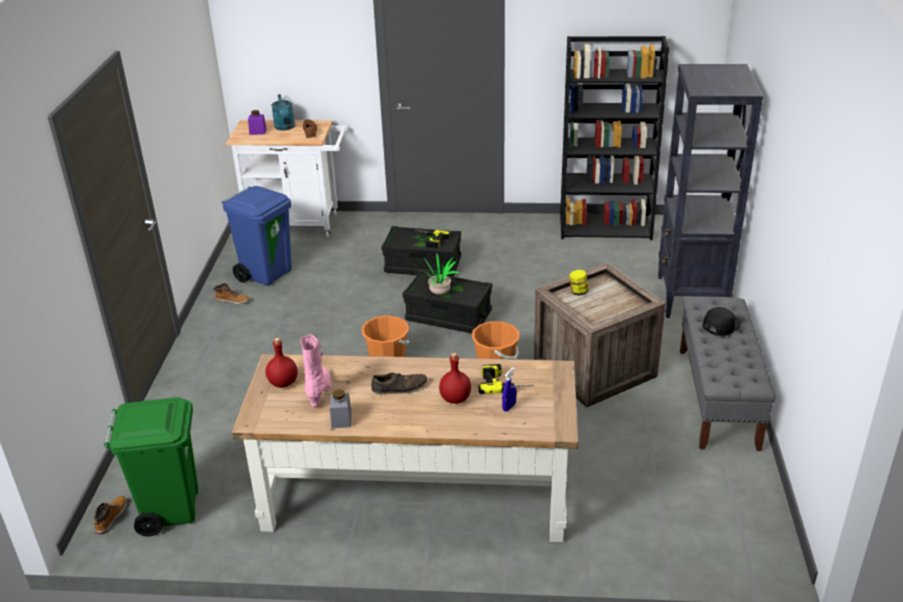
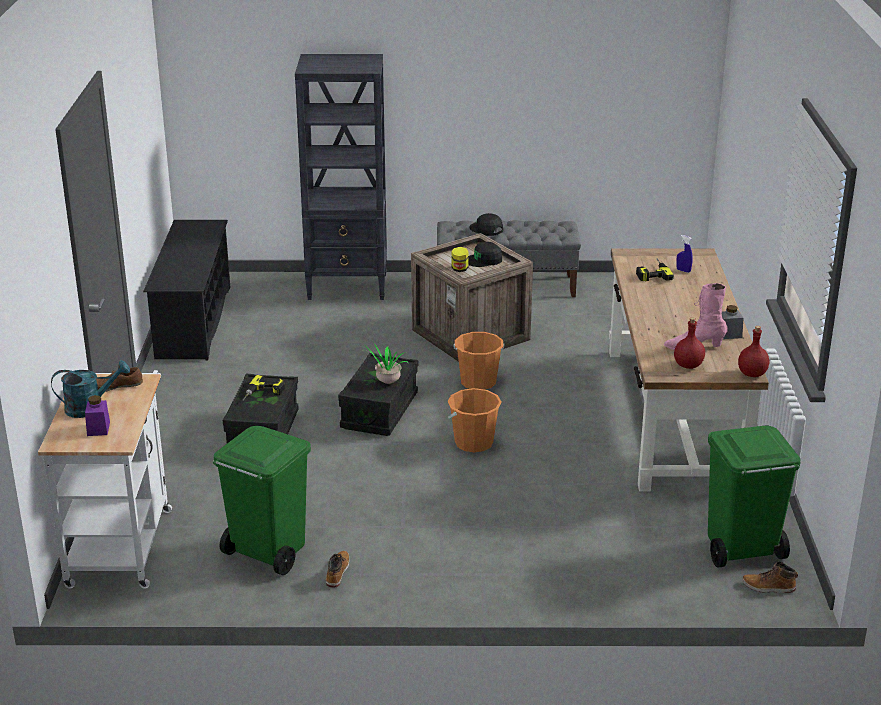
camera: 95 degrees left, 5 degrees down
(267, 274) = (267, 552): blue trash can -> green trash can
(399, 387) = (674, 313): brown shoe -> none
(455, 398) = (680, 291): red bottle -> red bottle (751, 374)
(602, 306) = (484, 260): none -> black cap
(606, 227) = (194, 322): black bookcase -> black shoe rack

